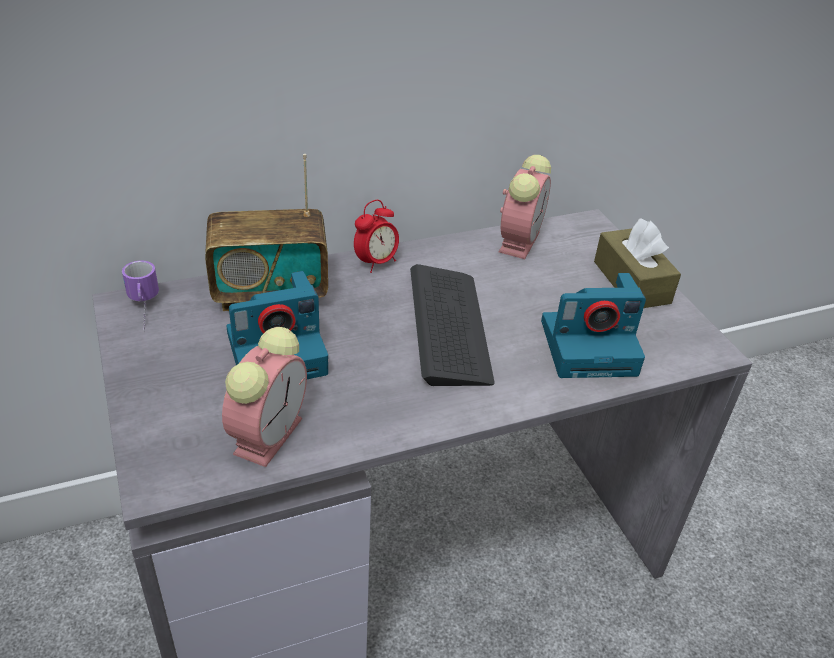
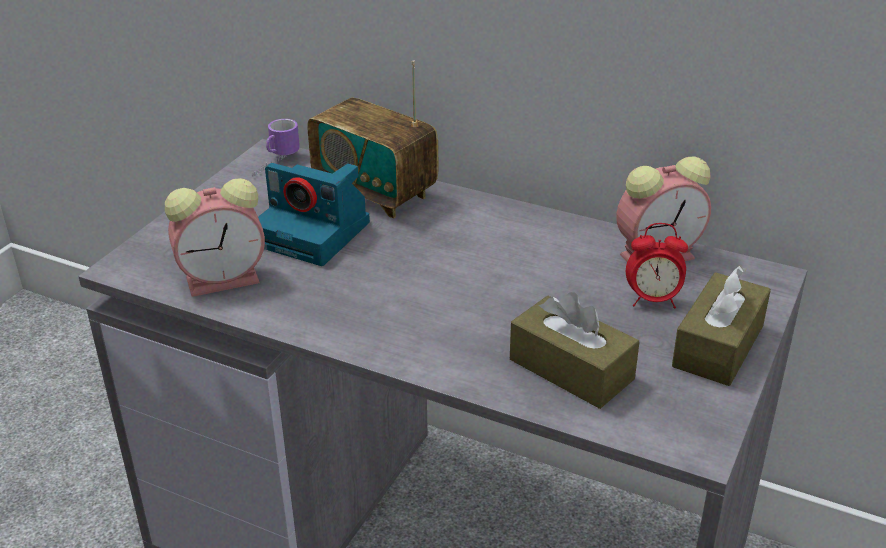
camera: 50 degrees right, 5 degrees down
(376, 263) = (492, 211): alarm clock -> alarm clock (653, 300)
(449, 327) = (469, 286): keyboard -> none
(590, 346) = (571, 369): camera -> brown tissue box

